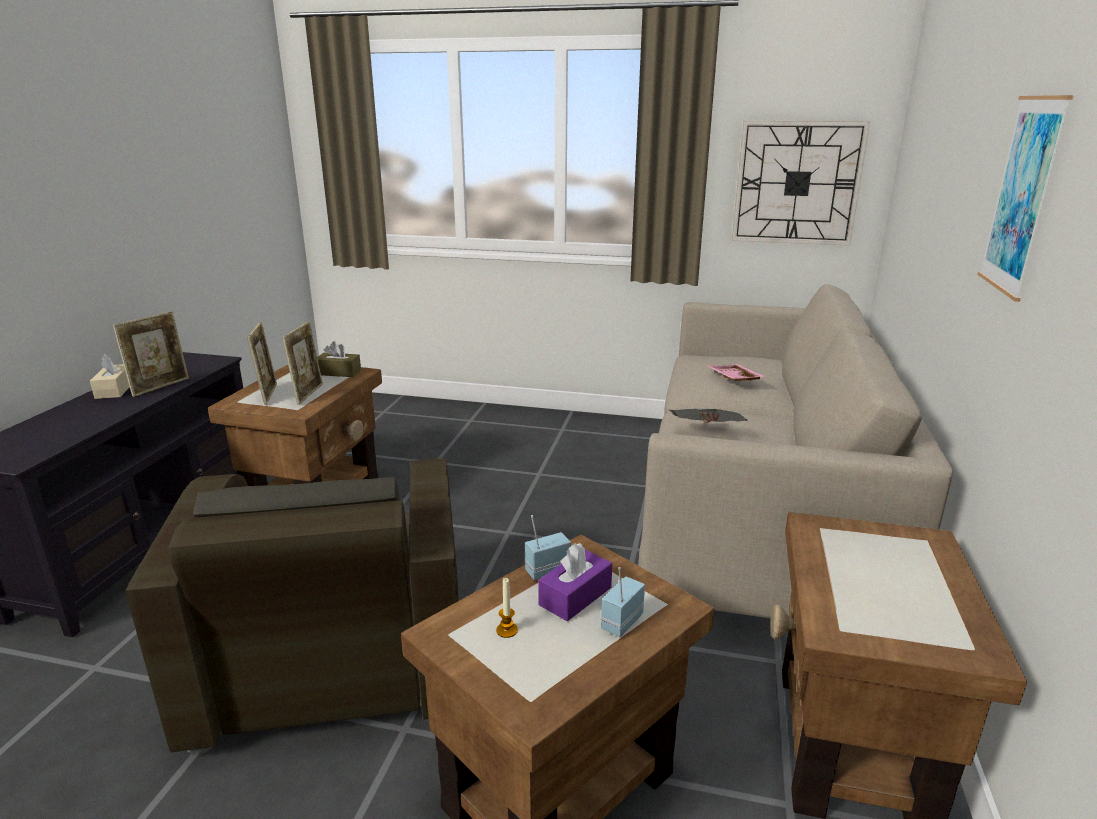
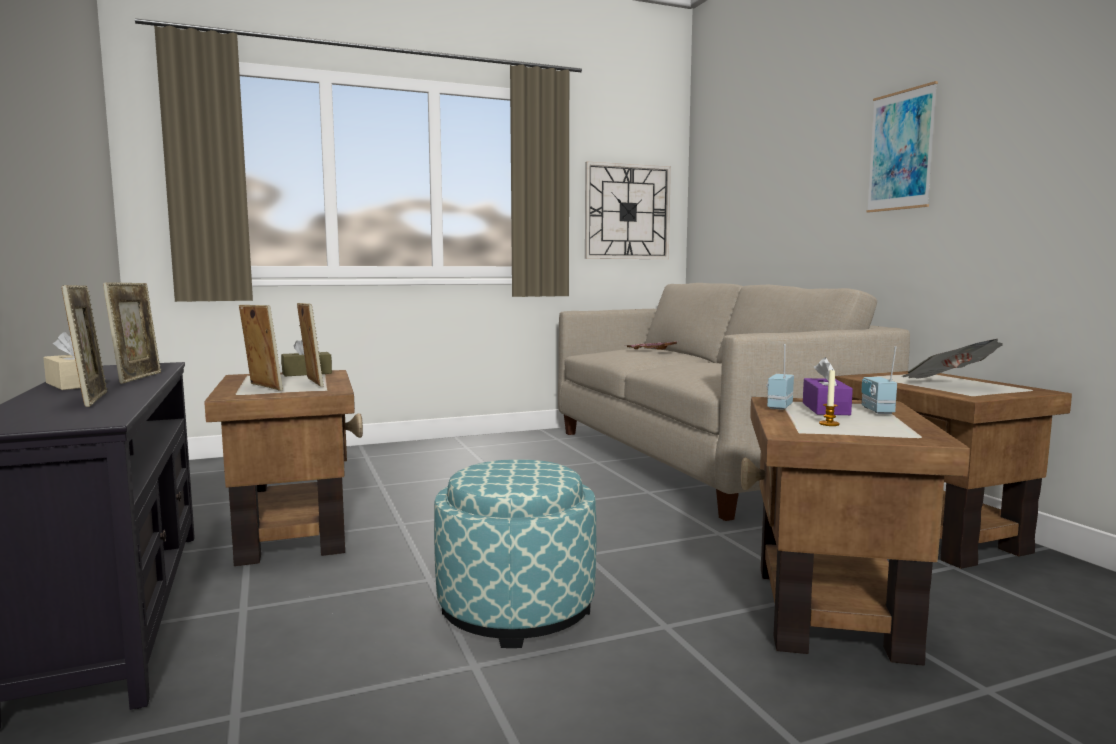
camera: 35 degrees left, 15 degrees down
(75, 422) = (91, 400): none -> picture frame
(336, 653) = (516, 610): brown armchair -> ottoman
(706, 435) = (697, 368): newspaper -> newspaper (948, 384)

